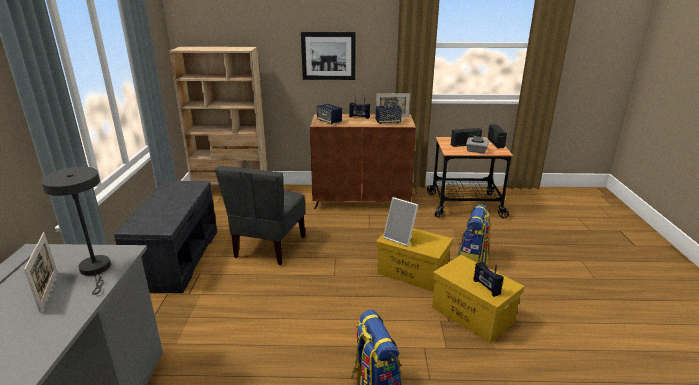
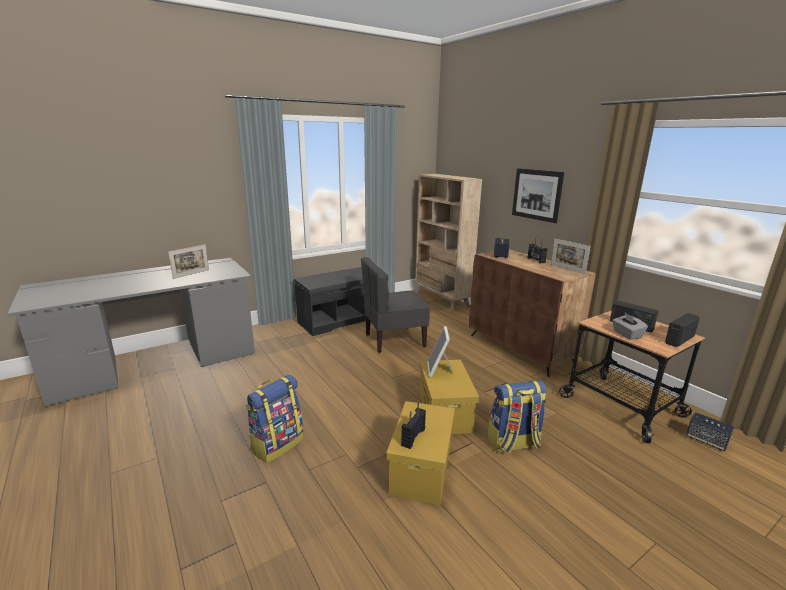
camera: 55 degrees right, 5 degrees down
(96, 270) = (216, 275): grey table lamp -> none
(388, 122) = (549, 270): speaker -> speaker (706, 440)

